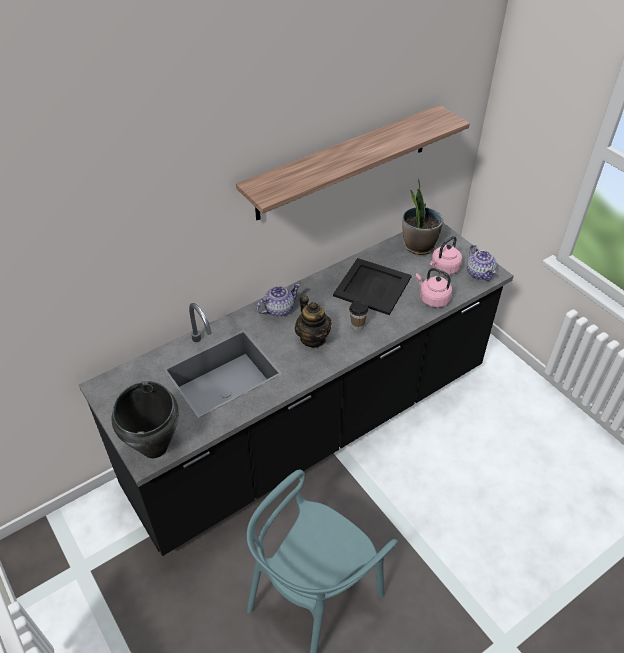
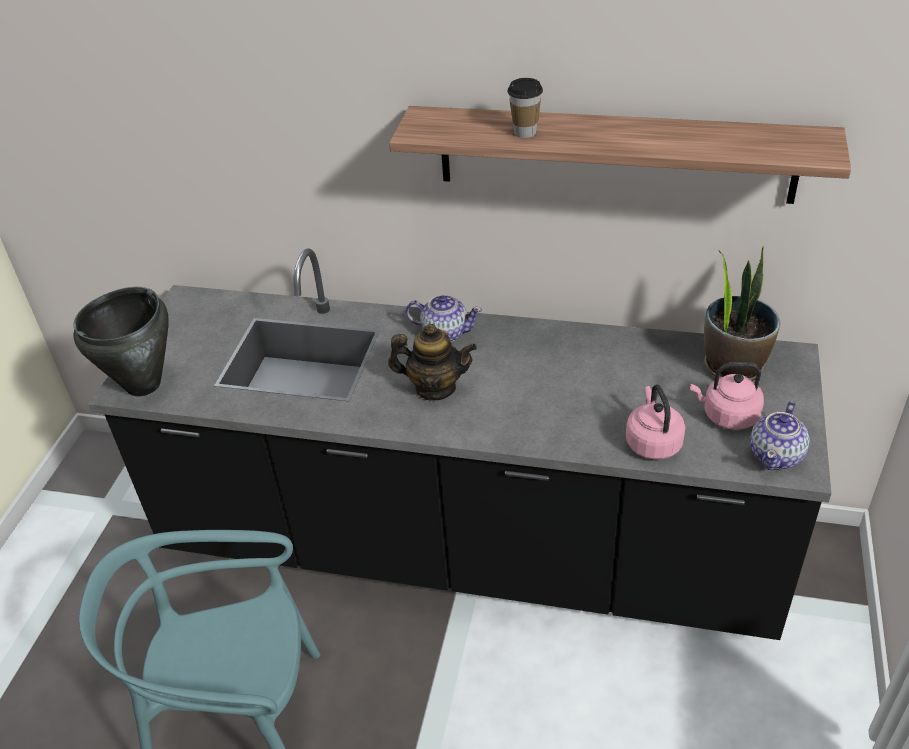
camera: 50 degrees right, 5 degrees down
(313, 338) = (435, 388): teapot -> teapot turned 105 degrees counterclockwise
(357, 326) = (505, 409): cup -> cup (525, 132)
(372, 286) = (593, 376): black tray -> none

